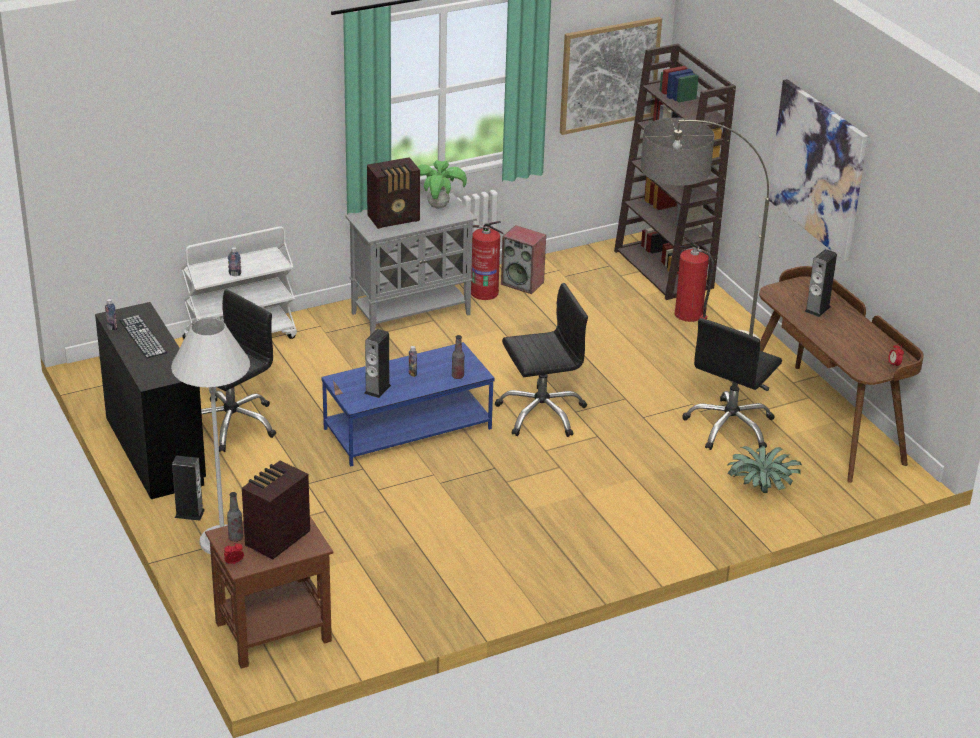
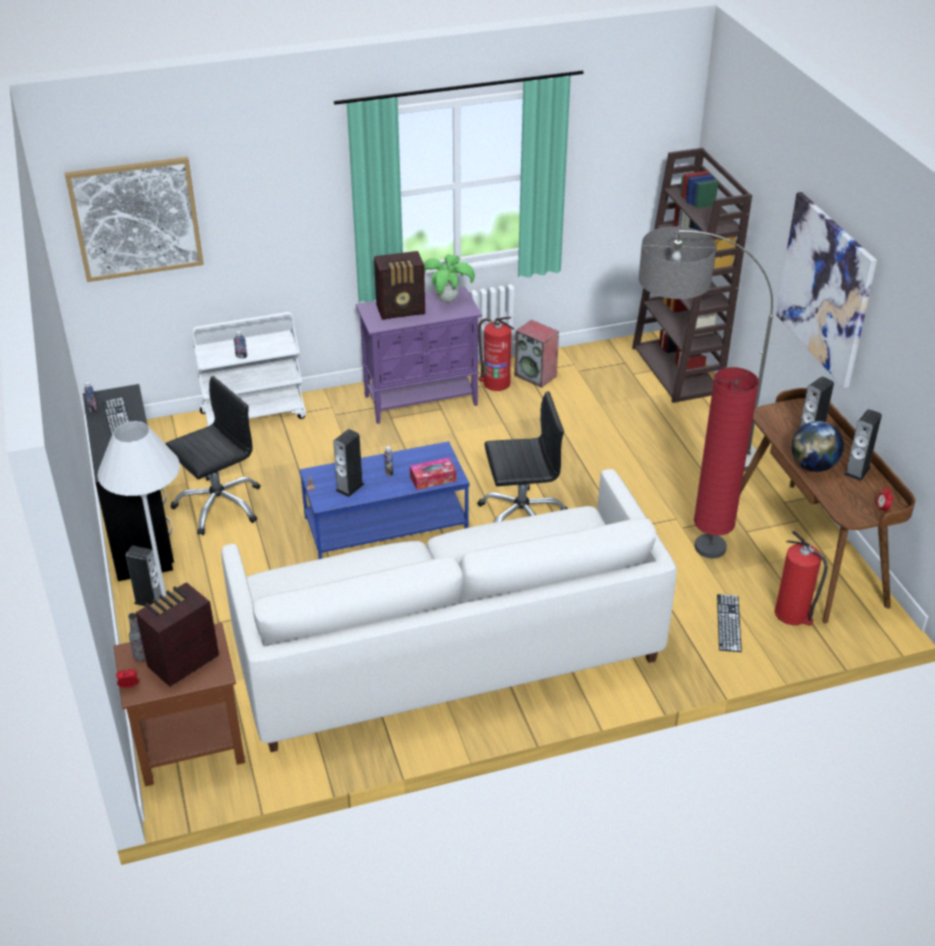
camera: 10 degrees right, 5 degrees up
(412, 313) = (422, 400): grey cabinet -> purple cabinet
(457, 376) = (433, 479): bottle -> tissue box
(499, 534) = (447, 652): none -> white sofa
(609, 75) = (632, 176): picture -> picture (136, 219)
(689, 314) = (692, 420): fire extinguisher -> fire extinguisher (792, 614)
(730, 427) = (710, 548): black office chair -> red floor lamp
(760, 489) = (728, 623): potted plant -> keyboard
(825, 334) = (813, 466): none -> globe
(866, 335) = (857, 471): none -> speaker

